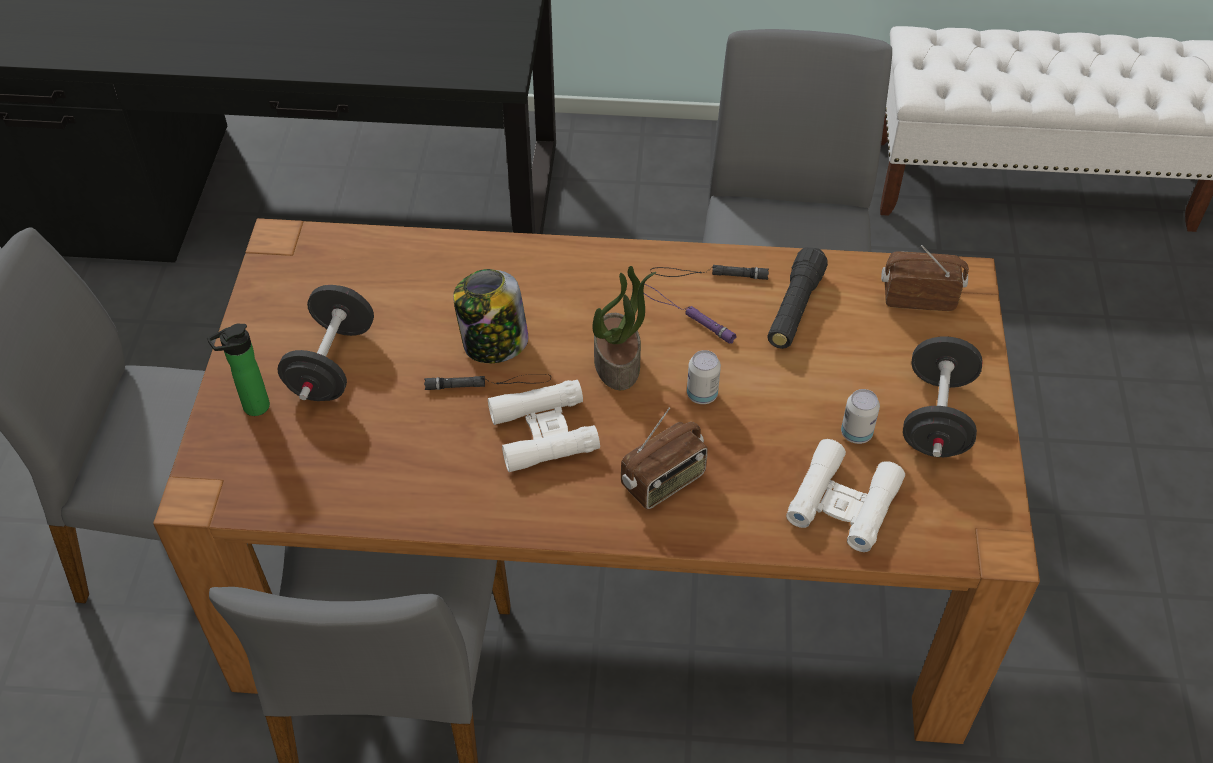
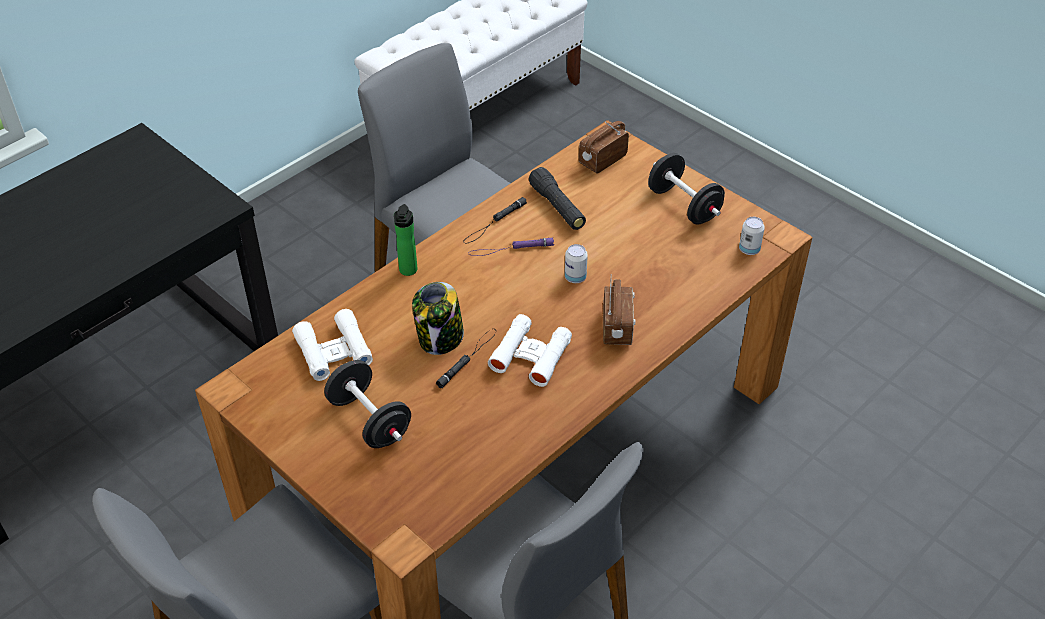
camera: 50 degrees left, 5 degrees down
(252, 408) = (361, 478): bottle -> bottle (407, 272)
(618, 363) = (516, 296): potted plant -> none
(843, 503) = (701, 271): white binoculars -> white binoculars (334, 351)
(856, 433) = (663, 238): can -> can (749, 250)

